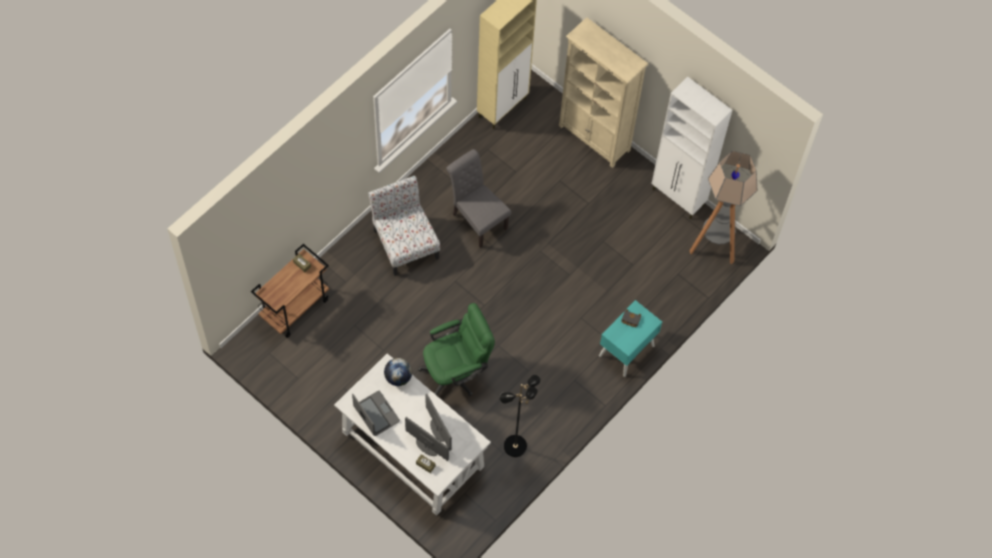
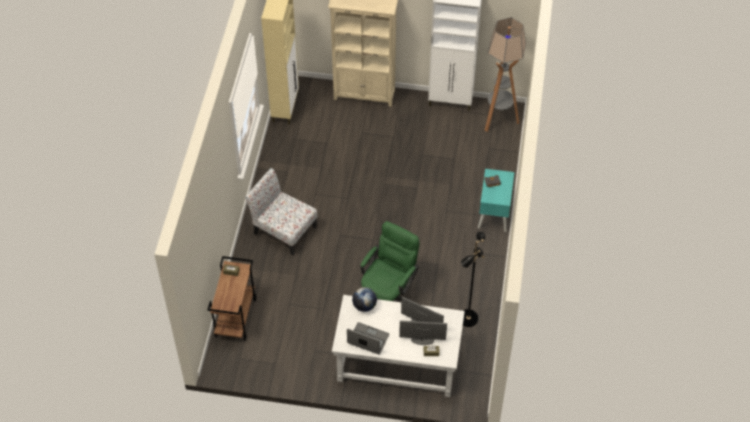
camera: 30 degrees left, 10 degrees down
(477, 219) = (323, 187): grey chair -> none

